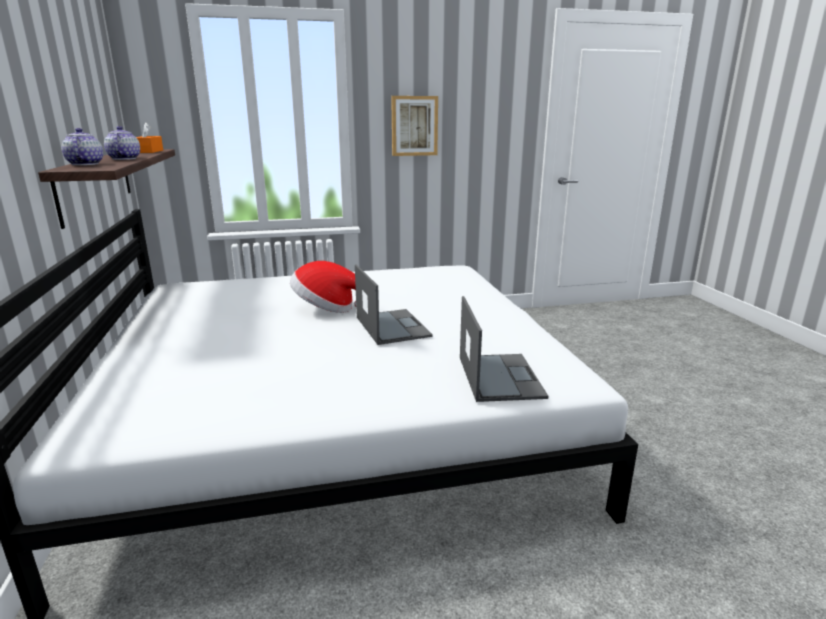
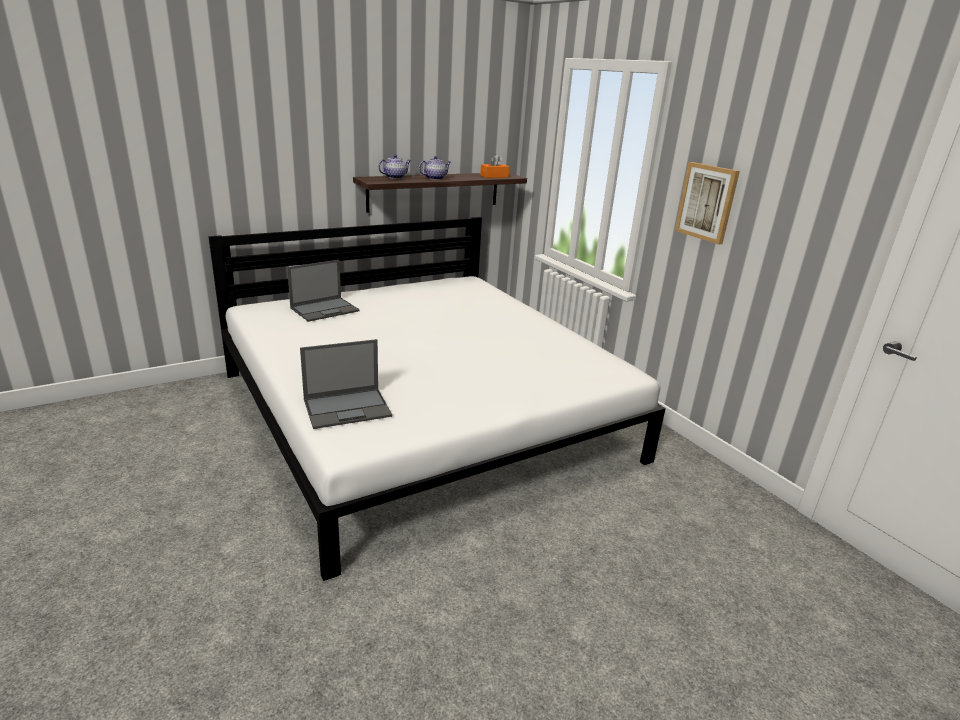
camera: 70 degrees right, 5 degrees up
(326, 308) = (456, 330): hat -> none
(391, 326) = (432, 358): laptop -> laptop (325, 309)

